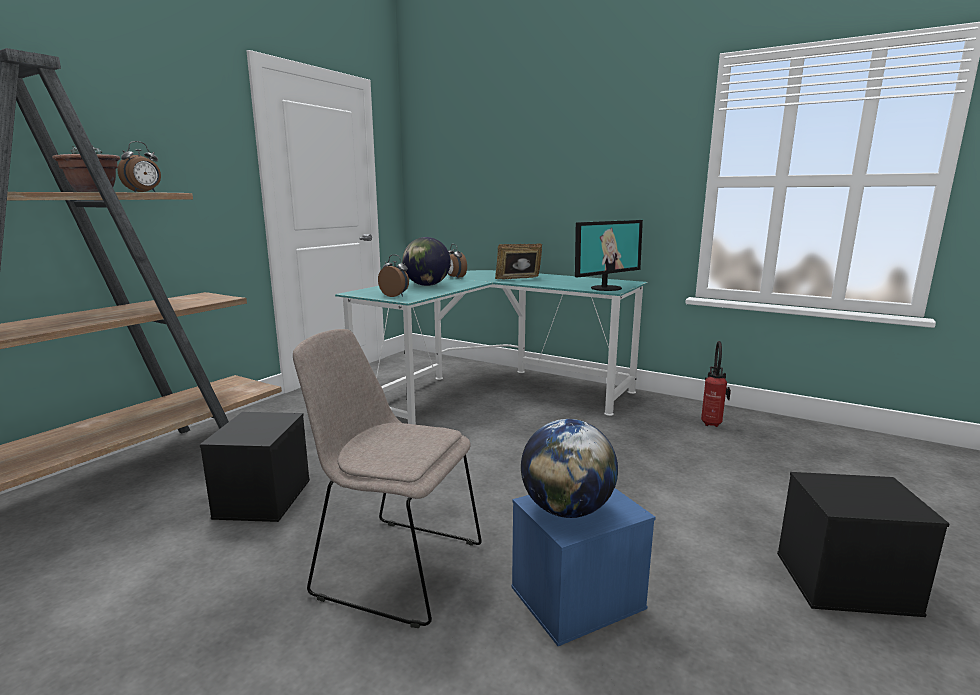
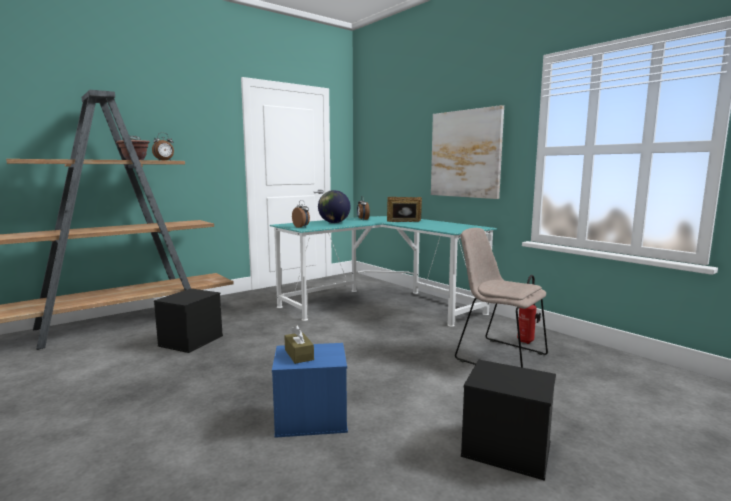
camera: 20 degrees right, 5 degrees down
(394, 566) = (226, 384): beige chair -> beige chair (497, 356)
(567, 510) = (299, 354): globe -> brown tissue box
(597, 183) = (465, 154): none -> picture
(605, 288) = (452, 230): monitor -> none

